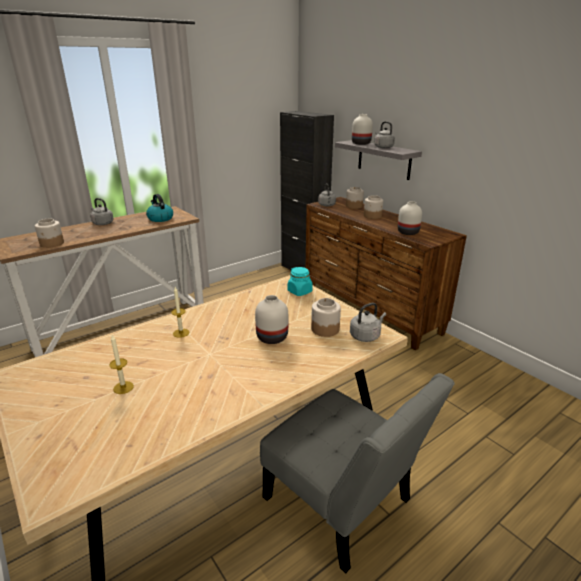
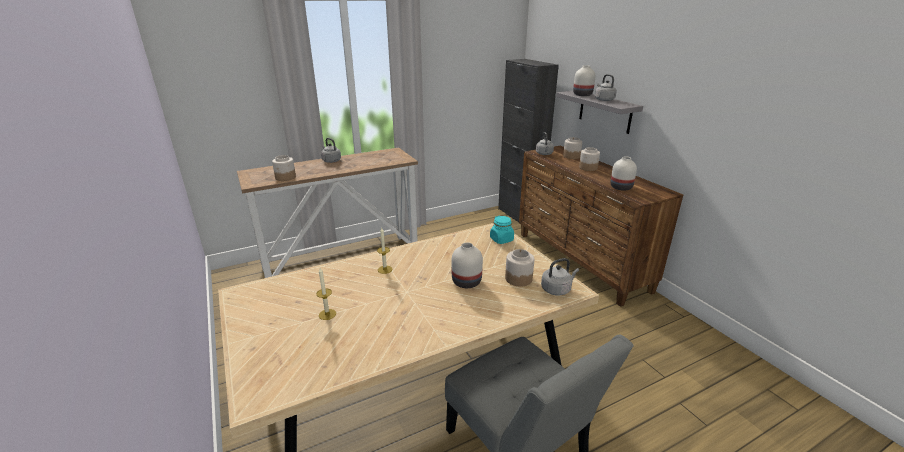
camera: 10 degrees right, 0 degrees up
(160, 218) = (382, 159): kettle -> none

